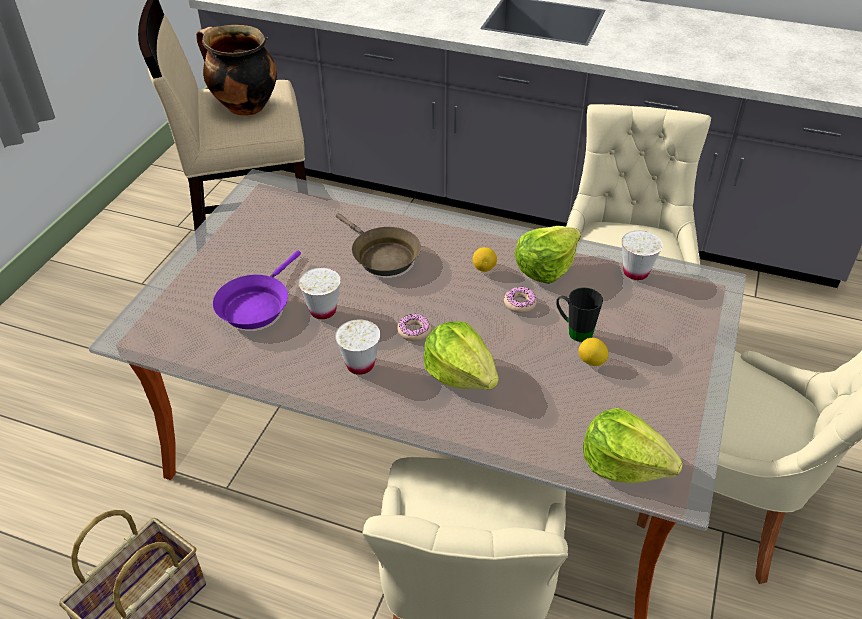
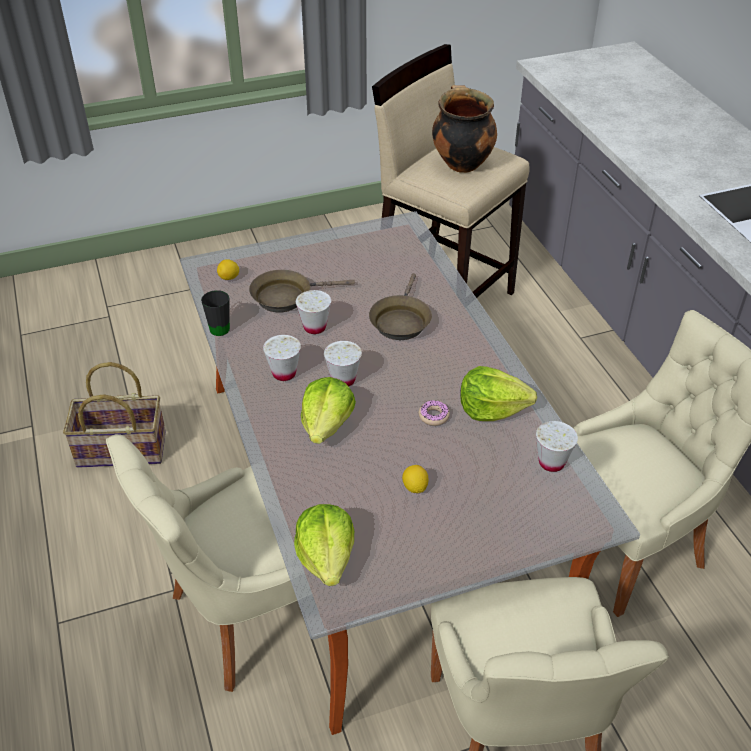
camera: 50 degrees right, 0 degrees up
(256, 305) = (286, 296): purple frying pan -> brown frying pan
(414, 331) = (343, 379): donut -> white cup
(484, 268) = (450, 377): lemon -> lemon (229, 278)
(574, 331) = (438, 461): black mug -> black mug (219, 326)

